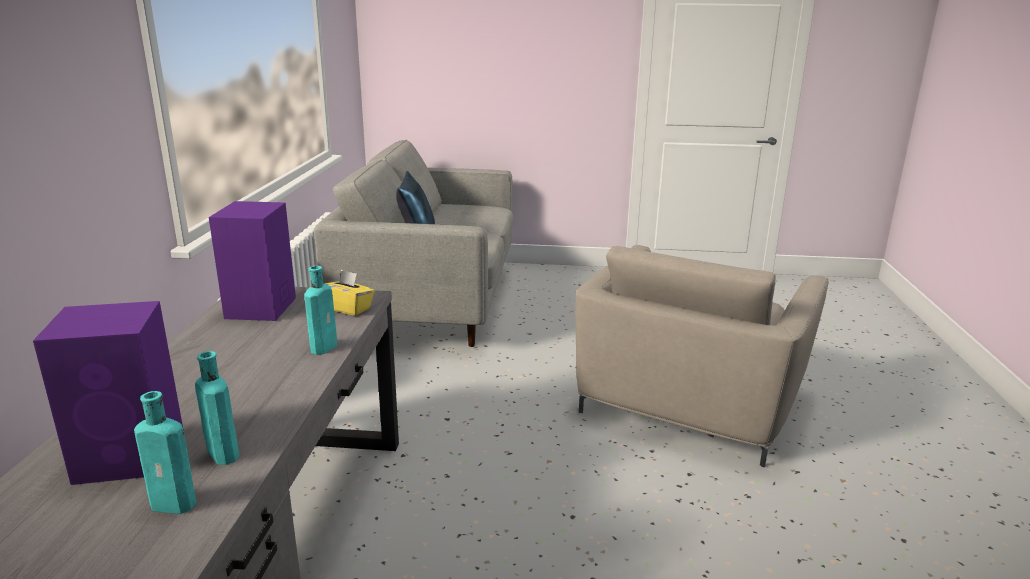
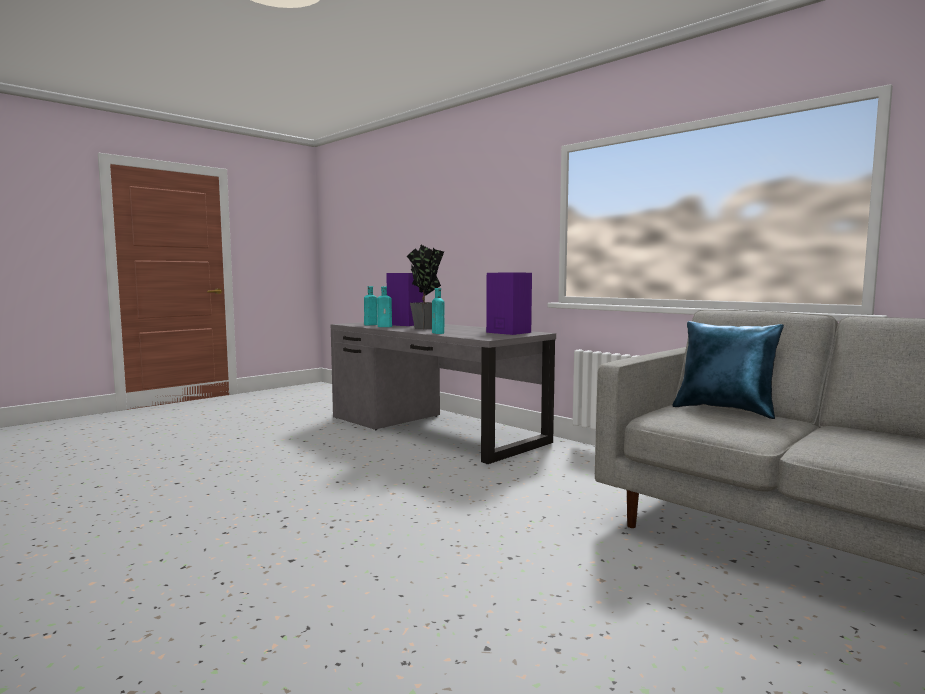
camera: 130 degrees right, 15 degrees down
(237, 390) = (425, 328): none -> potted plant
(348, 308) = (478, 336): yellow tissue box -> none
(689, 400) = (347, 582): beige armchair -> none

